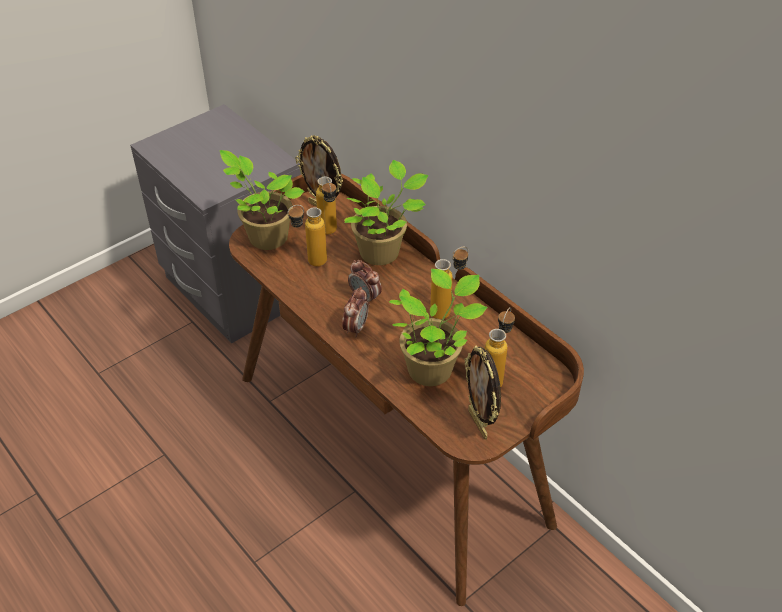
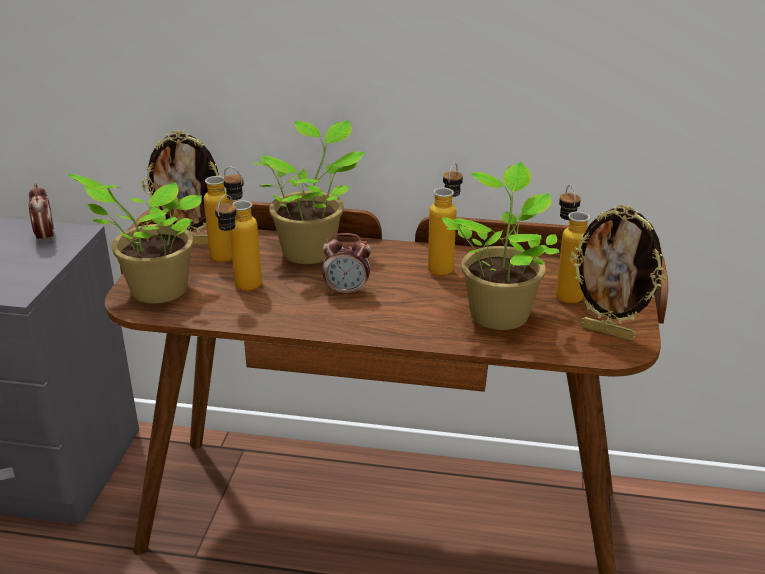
camera: 40 degrees left, 15 degrees down
(356, 328) = (374, 318): alarm clock -> alarm clock (45, 238)

